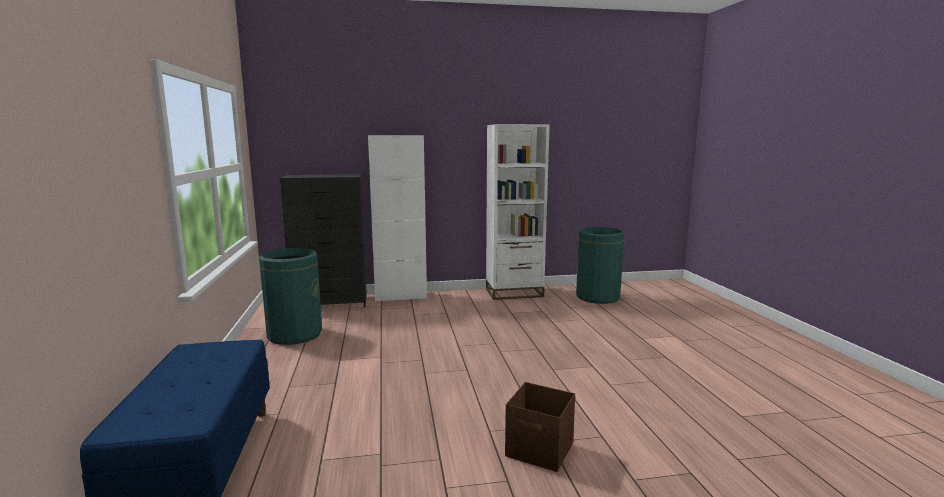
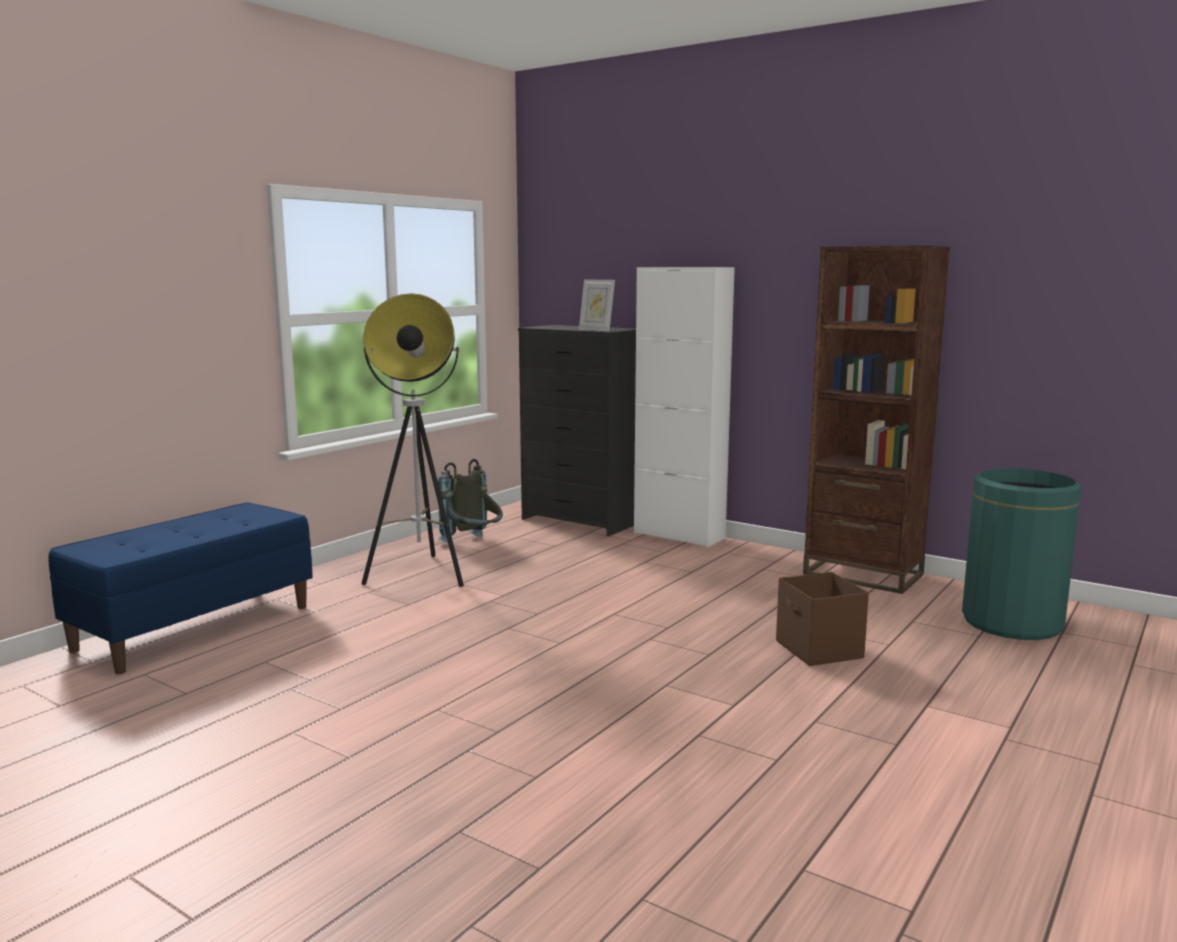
camera: 45 degrees right, 0 degrees up
(294, 334) = (474, 545): green trash can -> grey backpack
(300, 363) = (421, 574): none -> floor lamp
(344, 176) = (596, 330): none -> picture frame
(514, 293) = (863, 574): white bookcase -> brown bookcase
(540, 451) = (438, 752): brown storage box -> brown storage box (819, 650)

